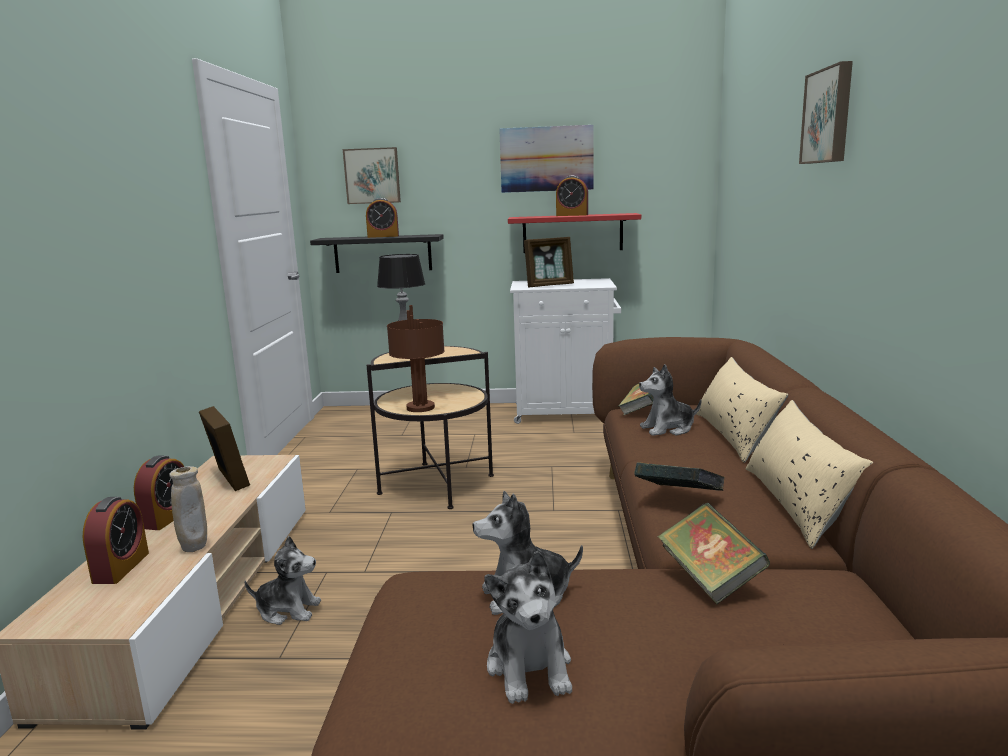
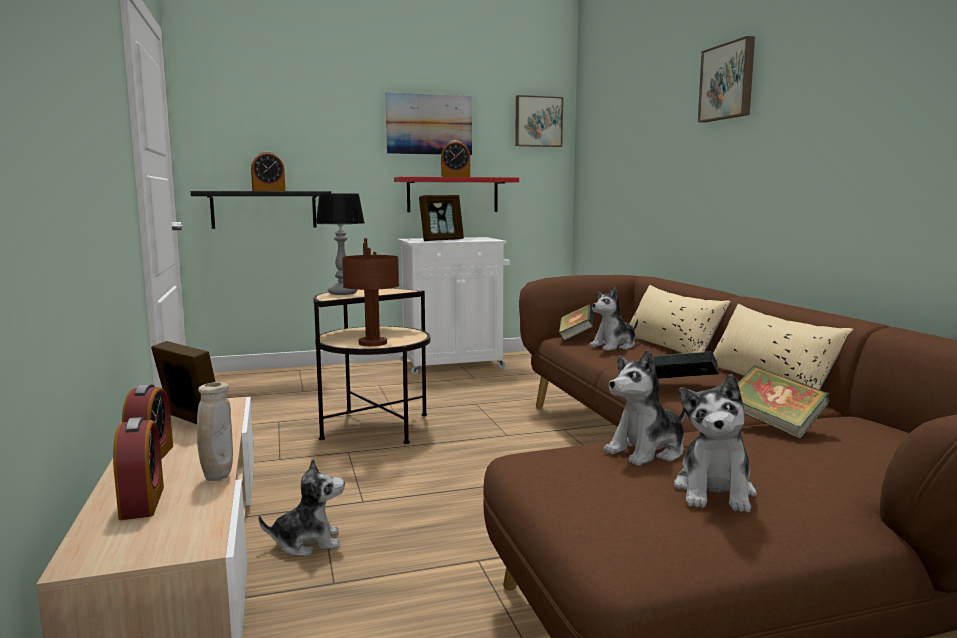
camera: 20 degrees left, 5 degrees down
(372, 176) = (255, 129): picture -> picture (538, 121)
(530, 667) = (715, 491): plush toy -> plush toy turned 45 degrees clockwise

